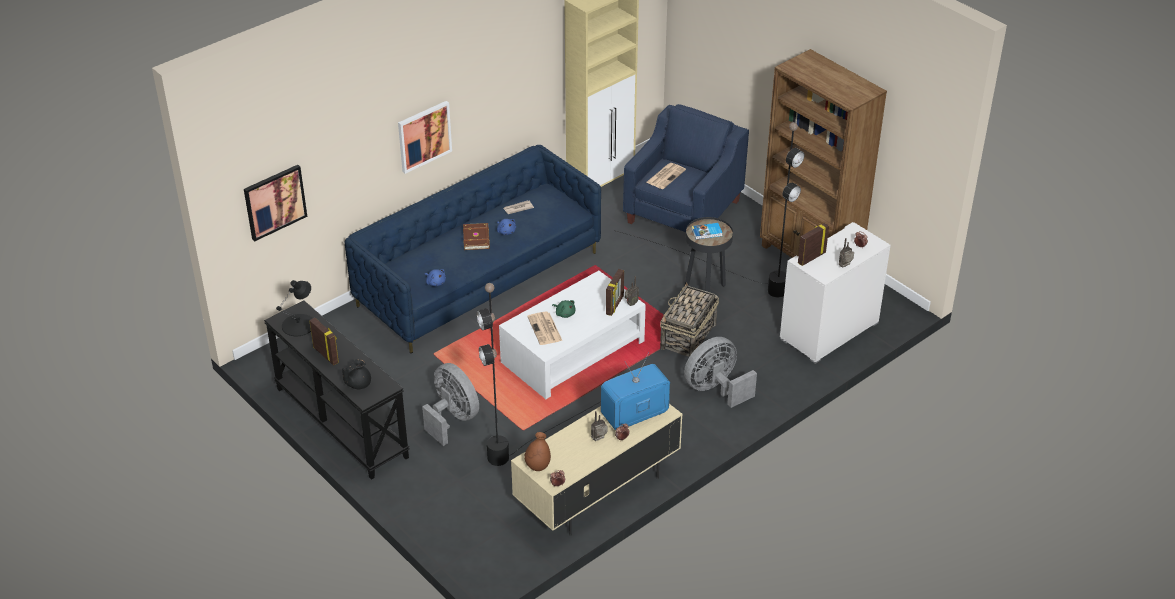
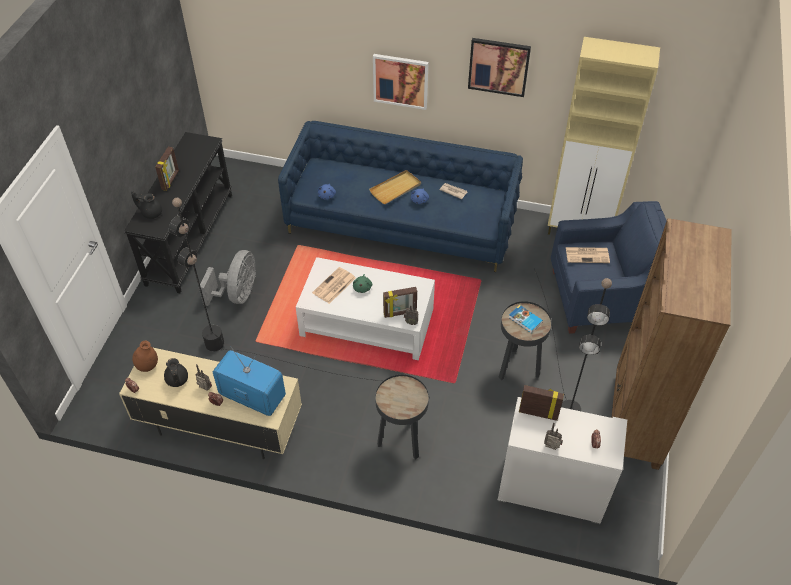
camera: 55 degrees right, 10 degrees up
(274, 202) = (247, 54): picture -> picture (498, 66)
(299, 325) = (192, 150): black table lamp -> none
(477, 238) = (396, 188): brown book -> beige tray
(573, 453) = (177, 380): none -> black teapot
(687, 337) = (450, 386): basket -> none
(715, 389) = (401, 442): grey fan -> black side table

